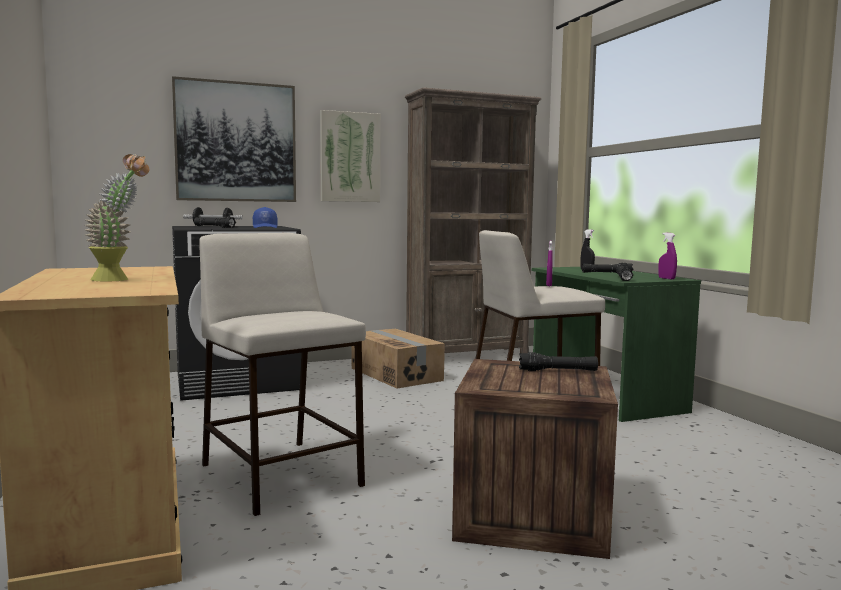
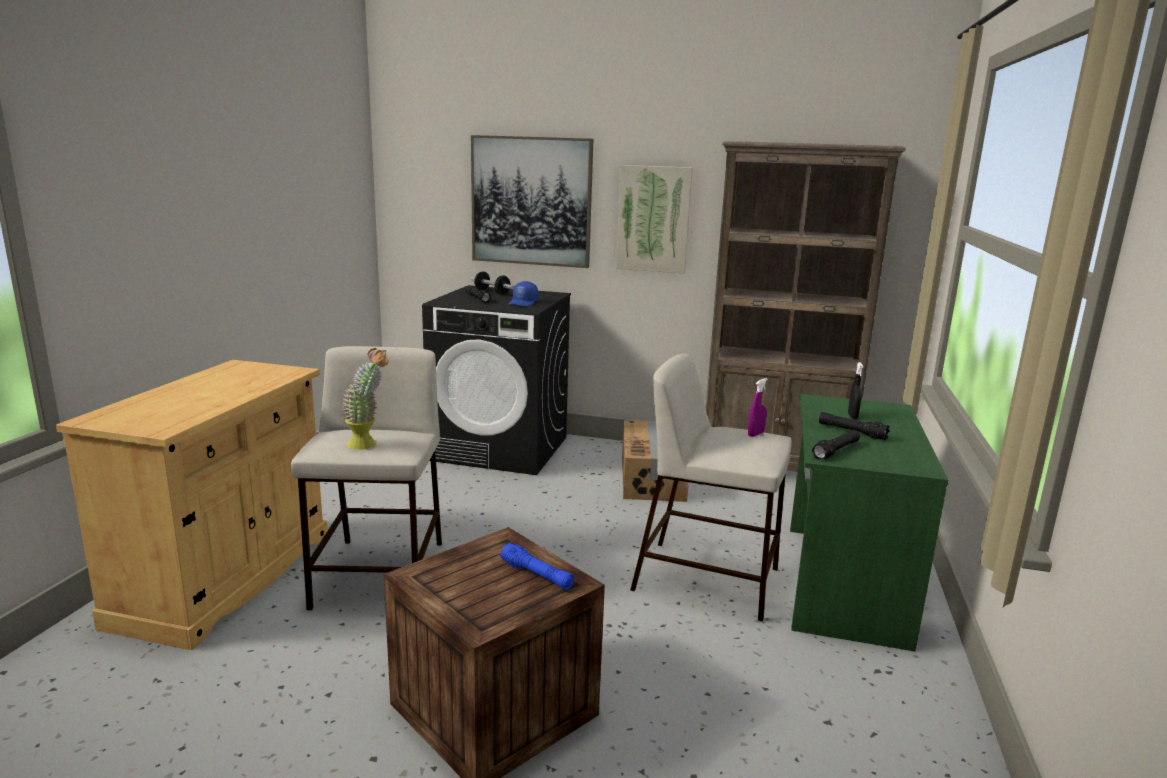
camera: 35 degrees right, 10 degrees up
(120, 279) = (209, 397): potted plant -> potted plant (368, 445)
(558, 371) = (536, 575): black flashlight -> blue flashlight
(666, 278) = (902, 464): purple spray bottle -> none

